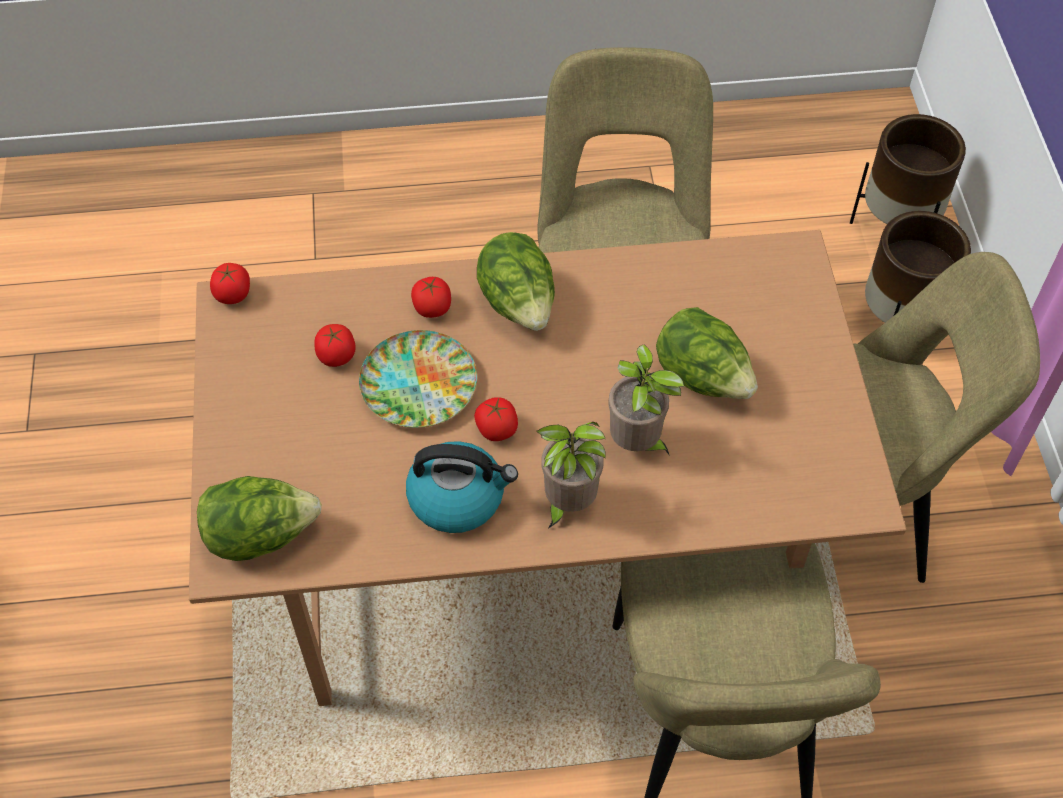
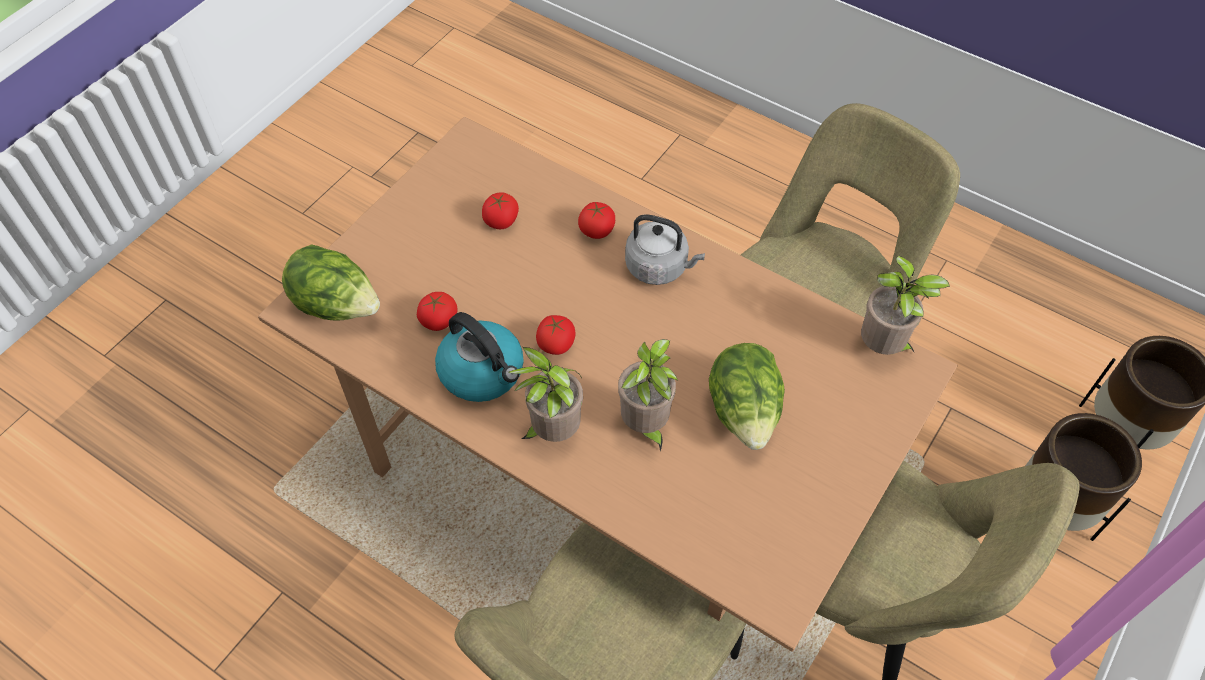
camera: 40 degrees right, 0 degrees up
(233, 294) = (477, 138): tomato -> tomato (439, 320)
(418, 385) = (534, 277): plate -> none
(518, 304) = (659, 267): lettuce -> grey kettle
(756, 253) = (883, 348): none -> potted plant

